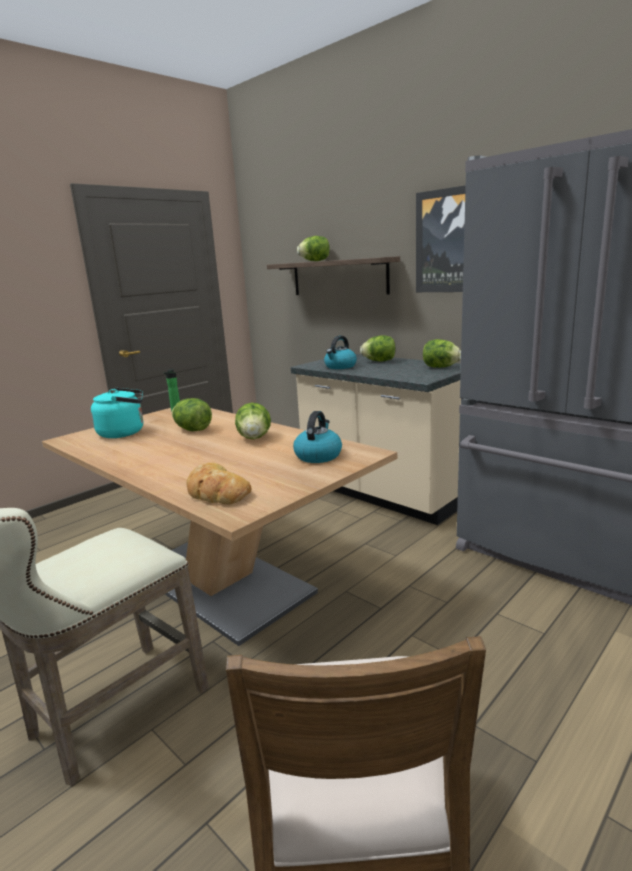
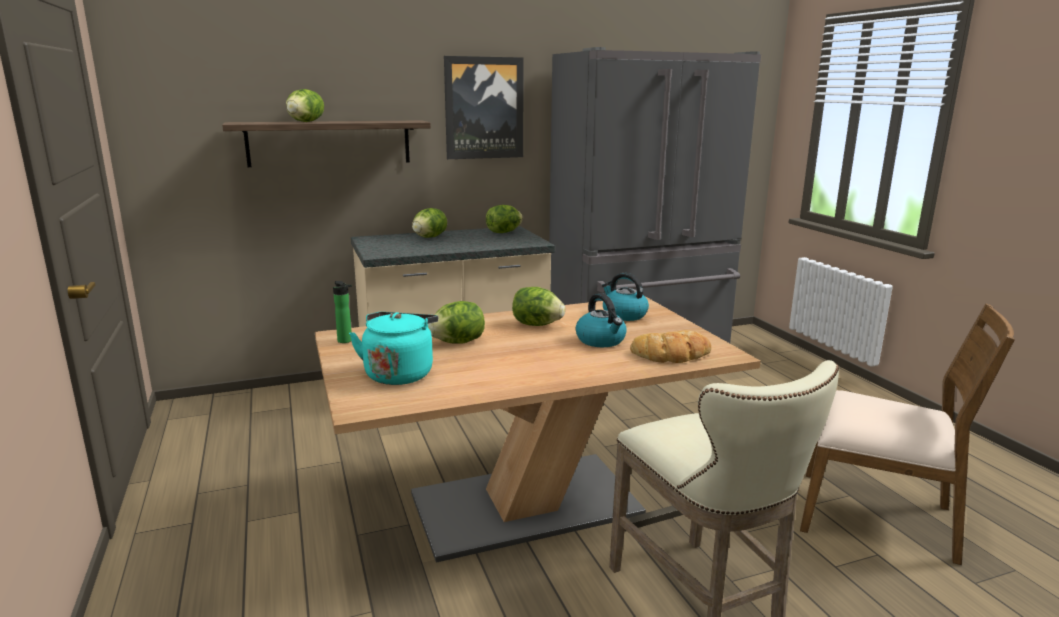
camera: 65 degrees left, 0 degrees up
(340, 367) = (419, 248): kettle -> kettle (601, 340)

